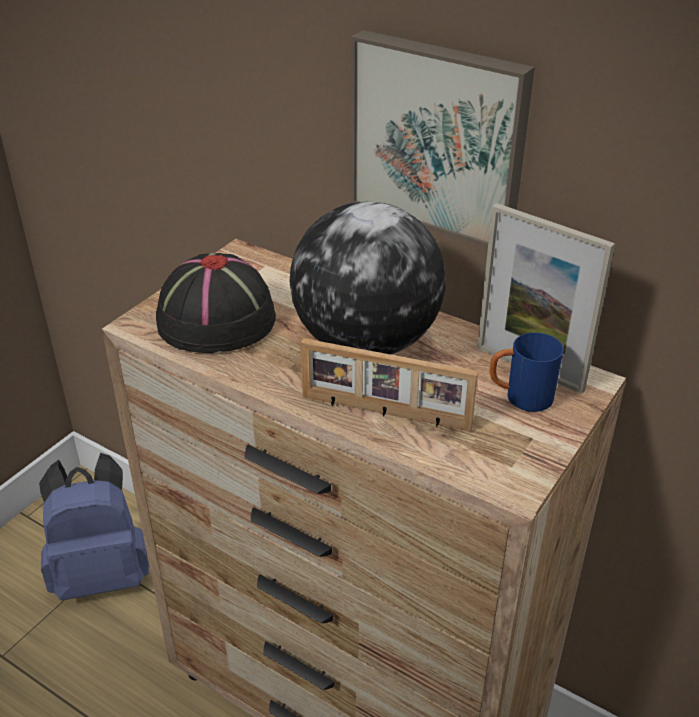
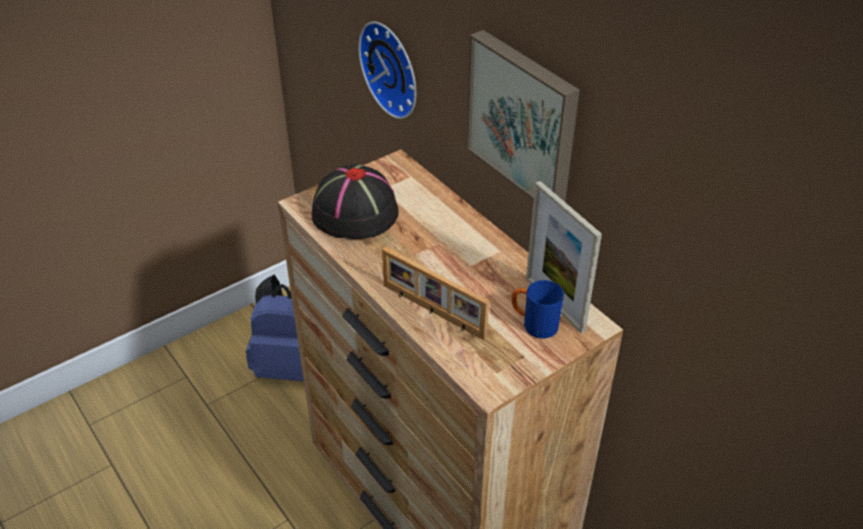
camera: 20 degrees right, 5 degrees up
(211, 131) = (393, 68): none -> wall clock
(367, 342) = (449, 255): globe -> none

